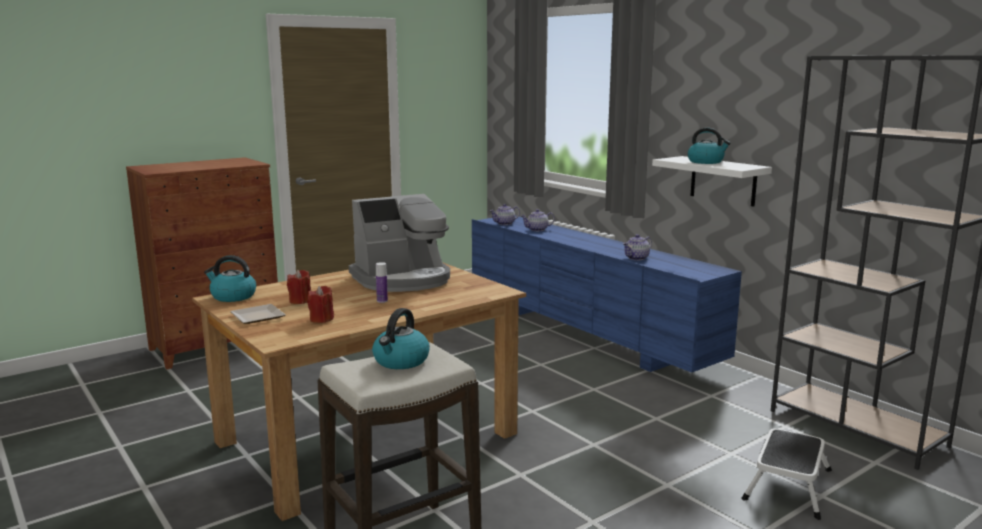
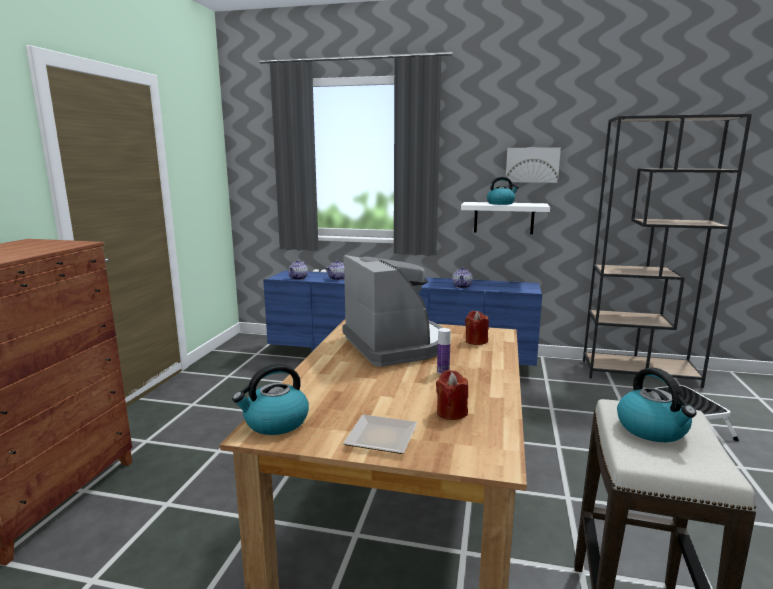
camera: 40 degrees left, 0 degrees up
(300, 301) = (368, 399): red candle -> red candle (476, 341)
(403, 279) = (395, 344): coffee machine -> coffee machine turned 45 degrees counterclockwise
(756, 114) = (532, 165): none -> picture

